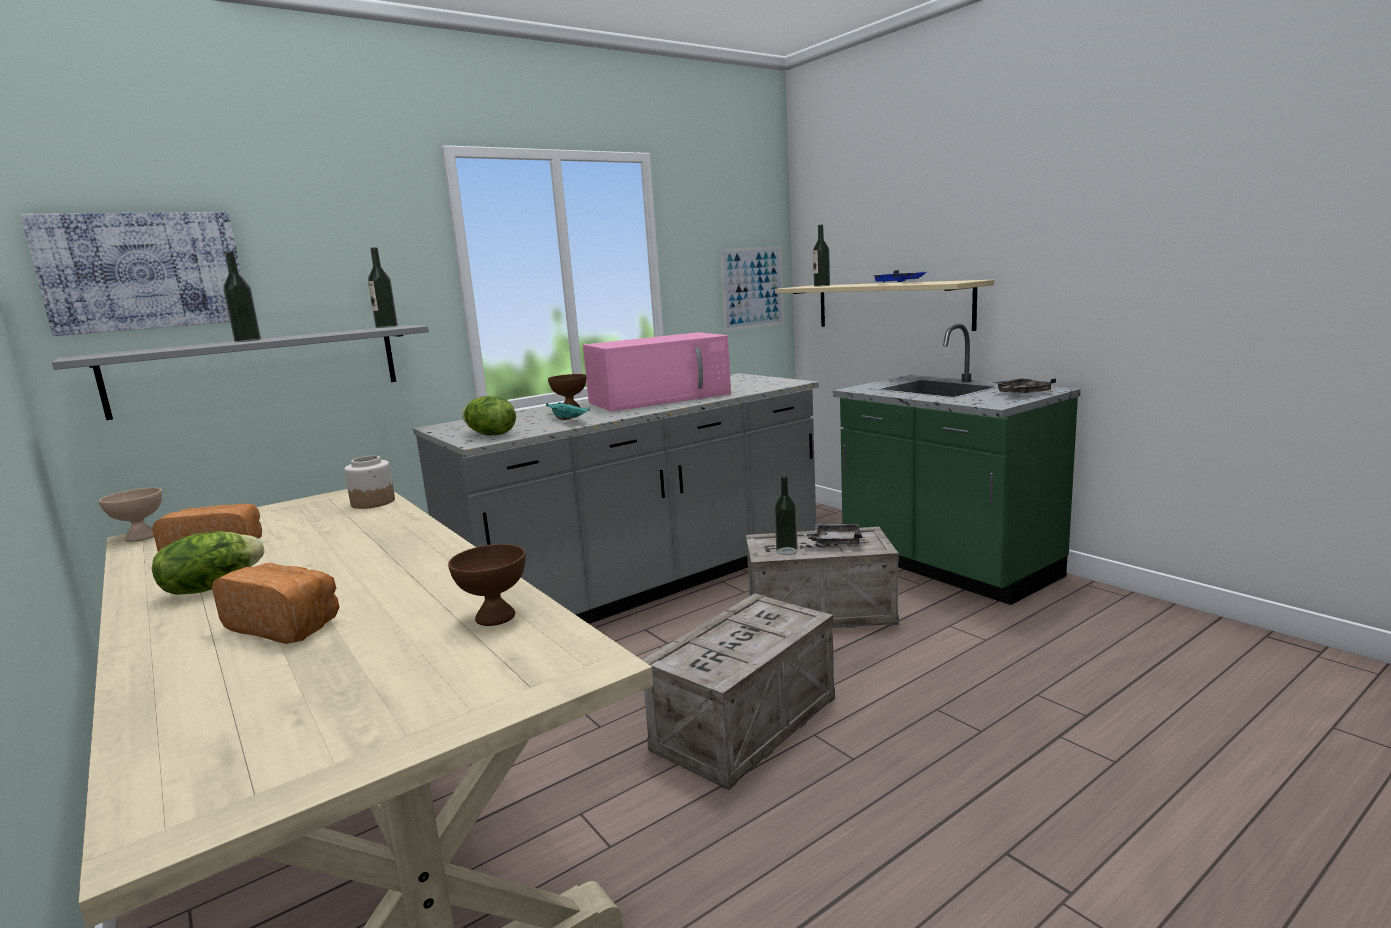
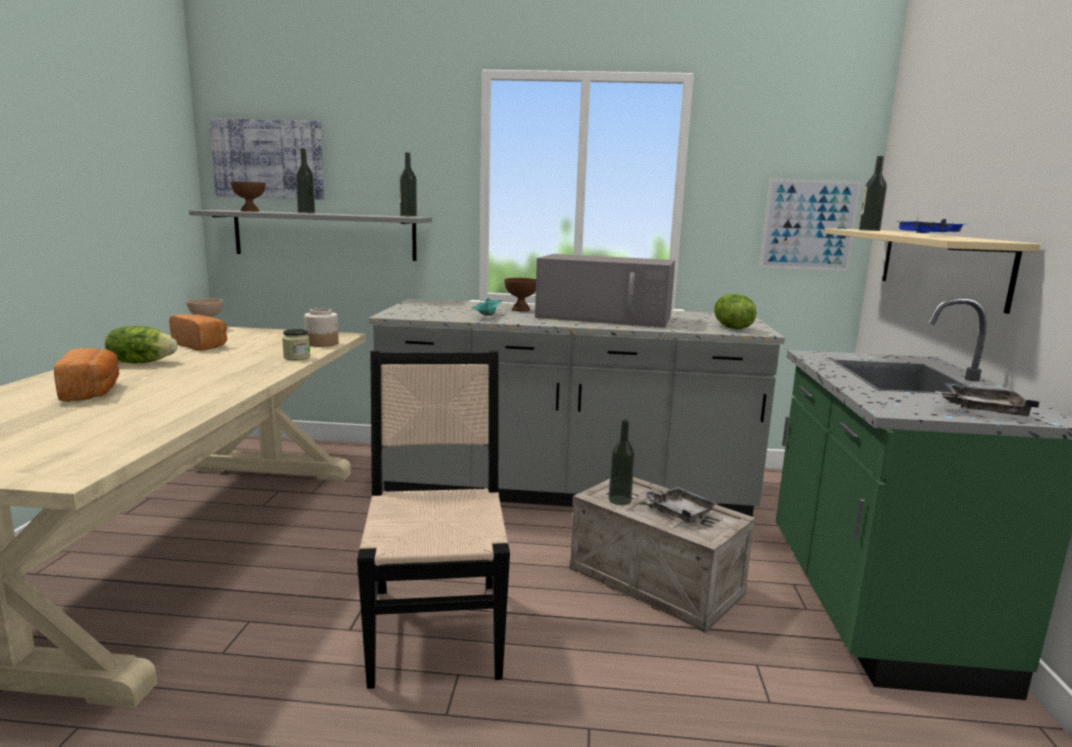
camera: 40 degrees right, 0 degrees up
(399, 520) = (297, 357): none -> jar
(490, 434) = (414, 313): lettuce -> lettuce (731, 328)
(494, 617) = (137, 428): brown bowl -> brown bowl (249, 211)
(661, 398) = (606, 317): pink microwave -> grey microwave
(746, 721) = (436, 631): crate -> chair

